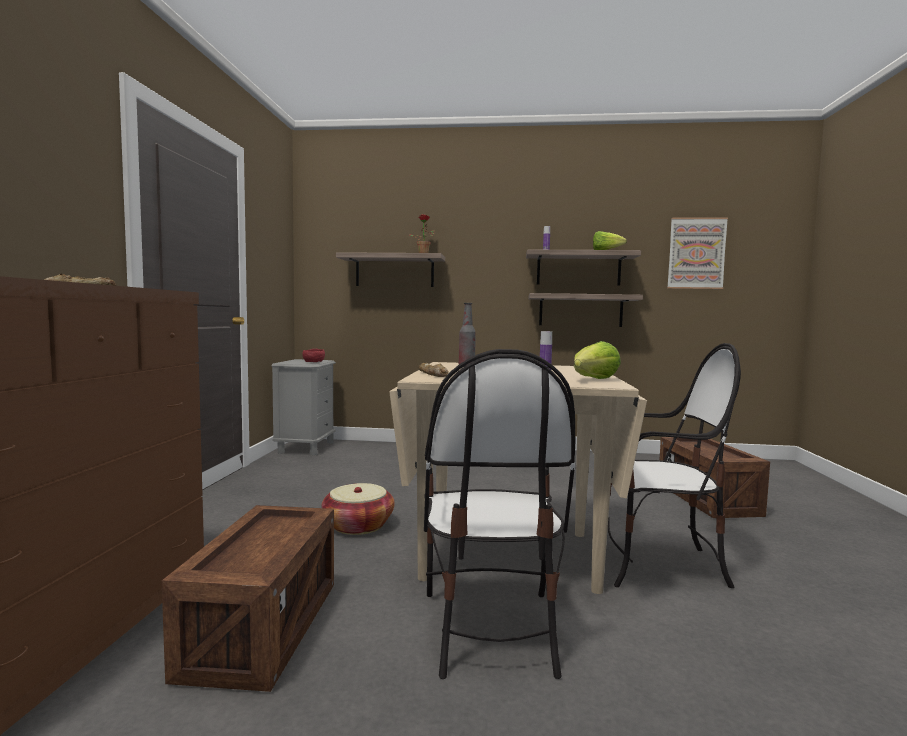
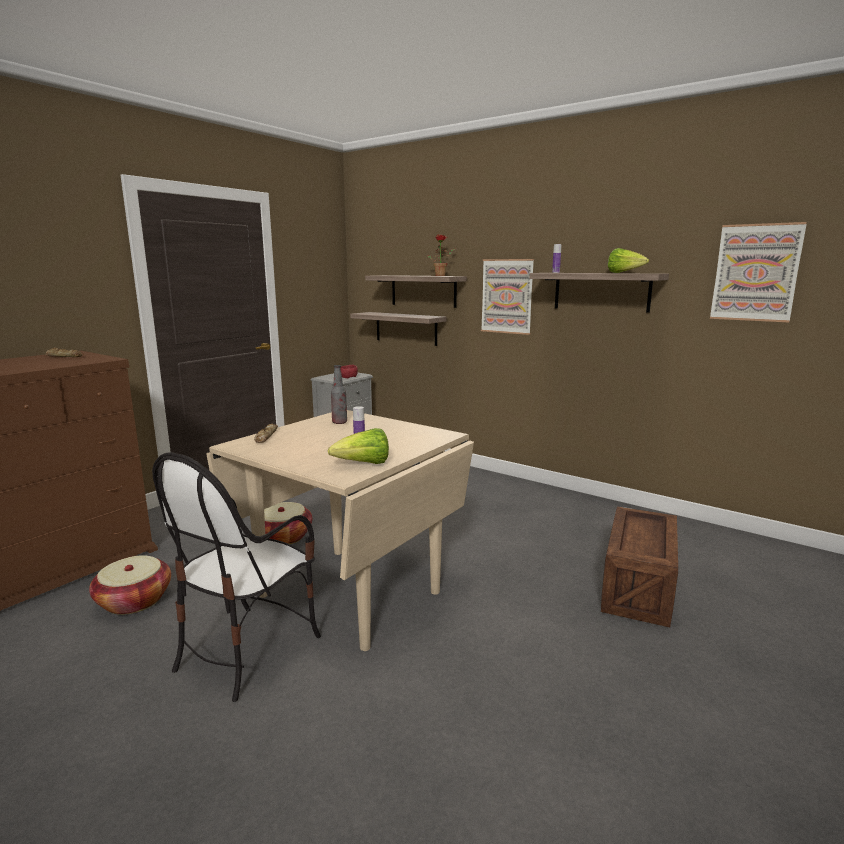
camera: 30 degrees right, 10 degrees up
(262, 628) = (134, 601): crate -> basket
(489, 275) = (507, 296): none -> picture
(580, 310) = (601, 340): shelf -> shelf (406, 328)
(657, 565) = (455, 642): chair -> none

